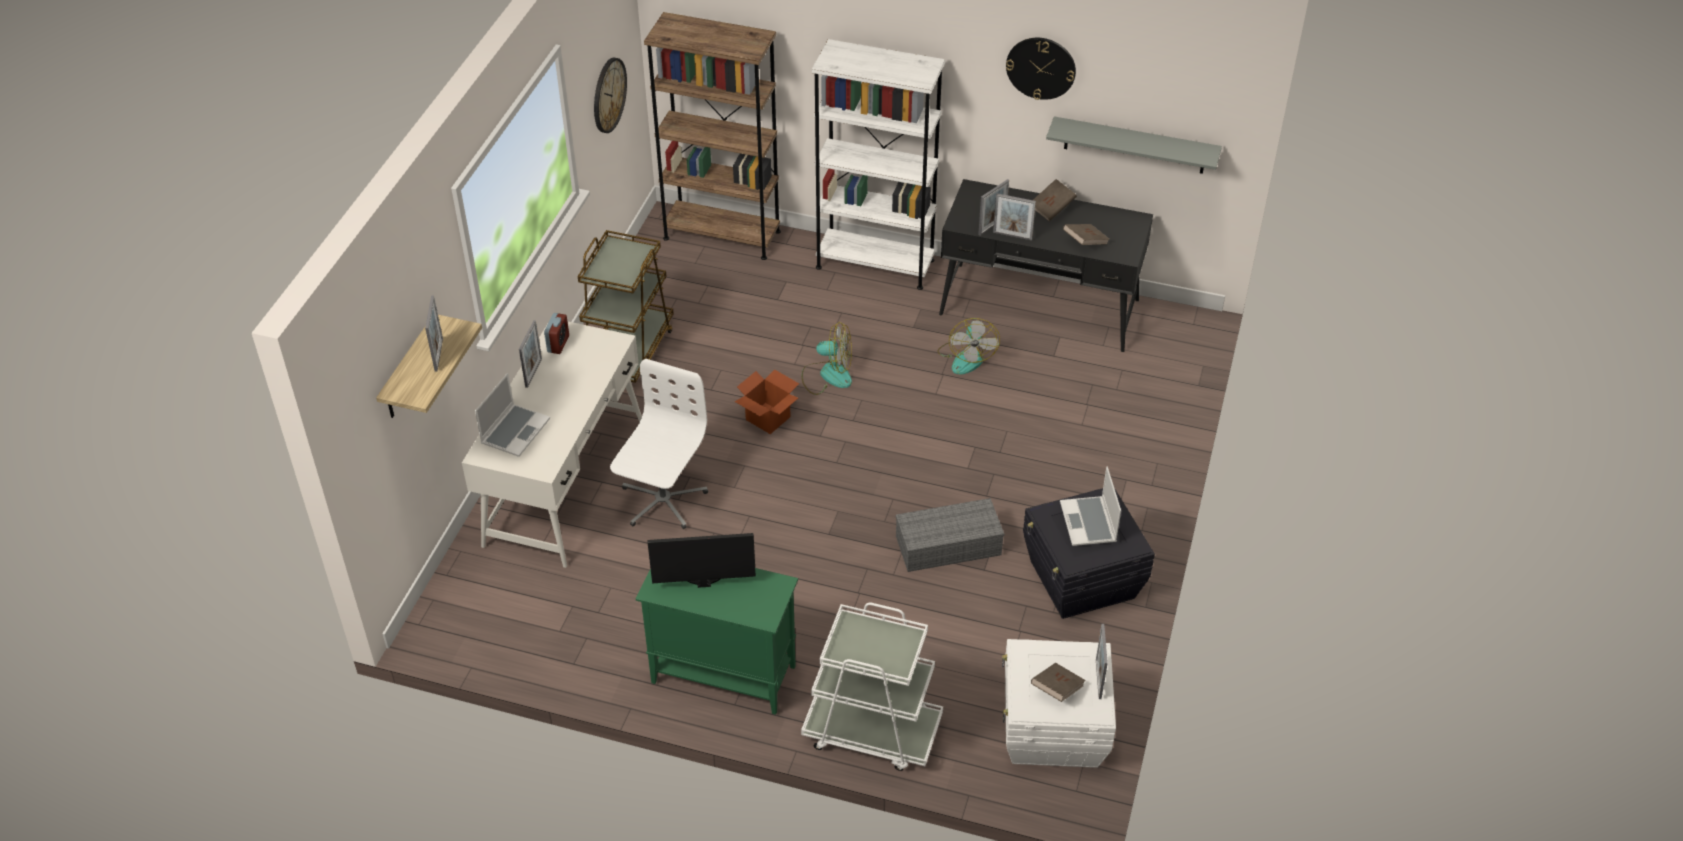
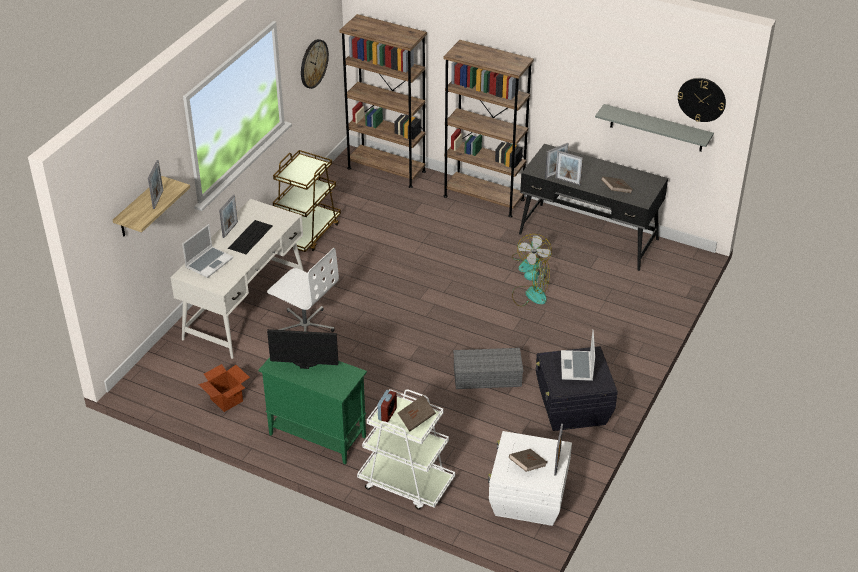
camera: 10 degrees right, 5 degrees down
(558, 344) = (250, 214): alarm clock -> alarm clock (387, 414)
(567, 380) = (250, 236): none -> keyboard
(662, 500) = (305, 326): white office chair -> white office chair turned 90 degrees clockwise
(767, 418) = (387, 284): cardboard box -> cardboard box (226, 400)
(827, 375) = (434, 263): fan -> fan (530, 295)
(875, 264) = (484, 198): white bookcase -> brown bookcase
(1041, 68) = (595, 69): wall clock -> wall clock (701, 99)
(1052, 208) = (599, 167): brown book -> brown book (416, 419)

